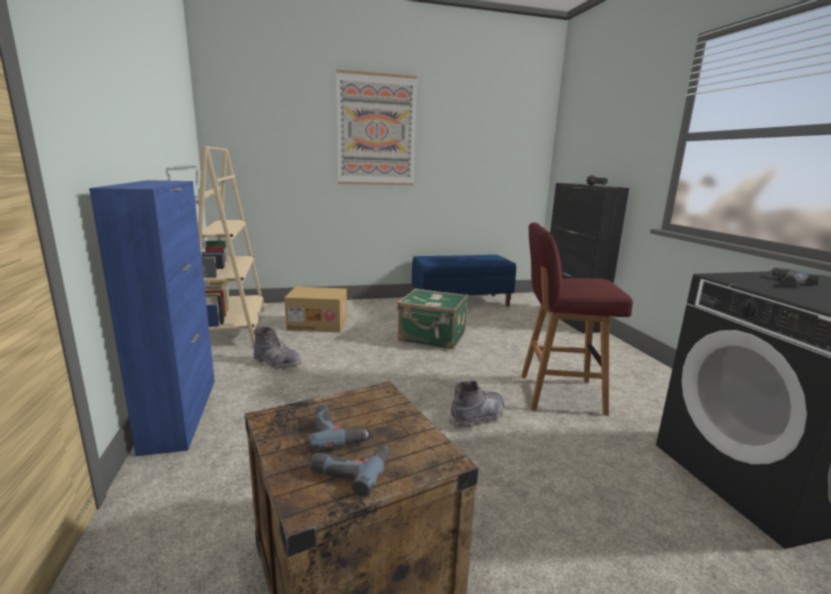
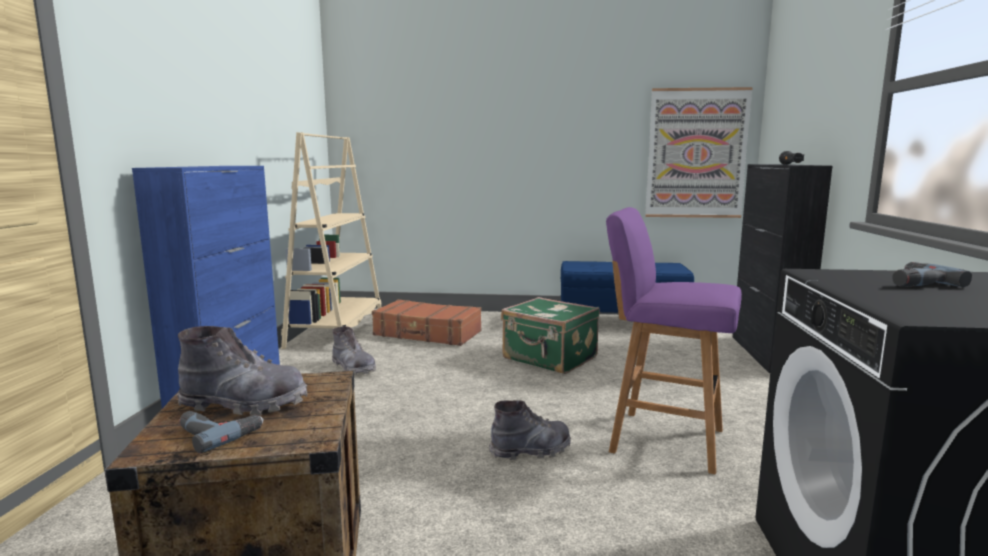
camera: 20 degrees right, 5 degrees down
(318, 324) = (427, 334): cardboard box -> brown suitcase
(336, 432) = (244, 404): power drill -> grey boot
(376, 130) = (517, 109): picture -> picture (696, 154)
(558, 394) = (663, 439): red stool -> purple stool

